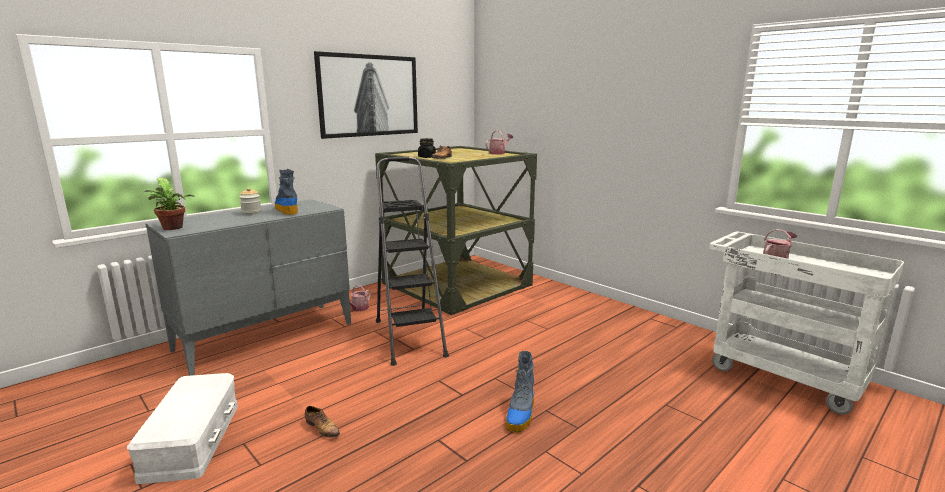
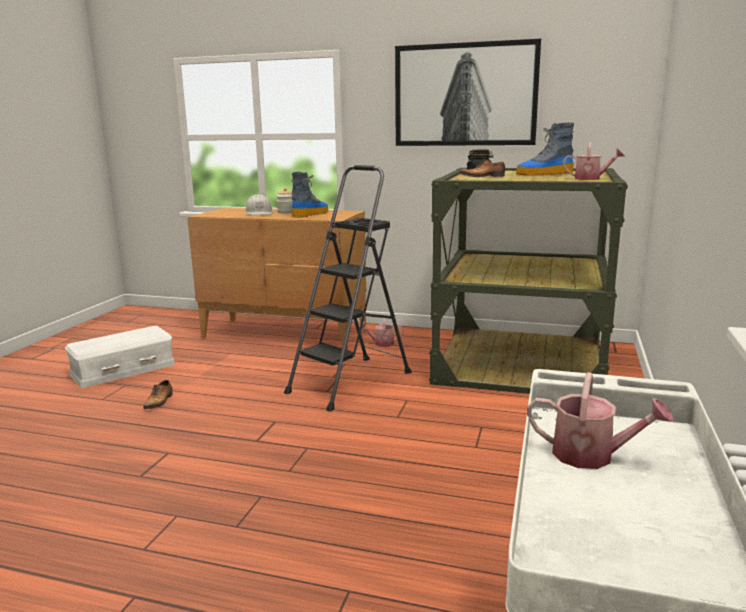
camera: 60 degrees right, 0 degrees up
(173, 228) = (214, 212): potted plant -> none
(230, 219) = (259, 213): none -> white hard hat
(266, 337) = (284, 334): grey cabinet -> brown cabinet
(521, 414) = (241, 483): boot -> boot (544, 174)

